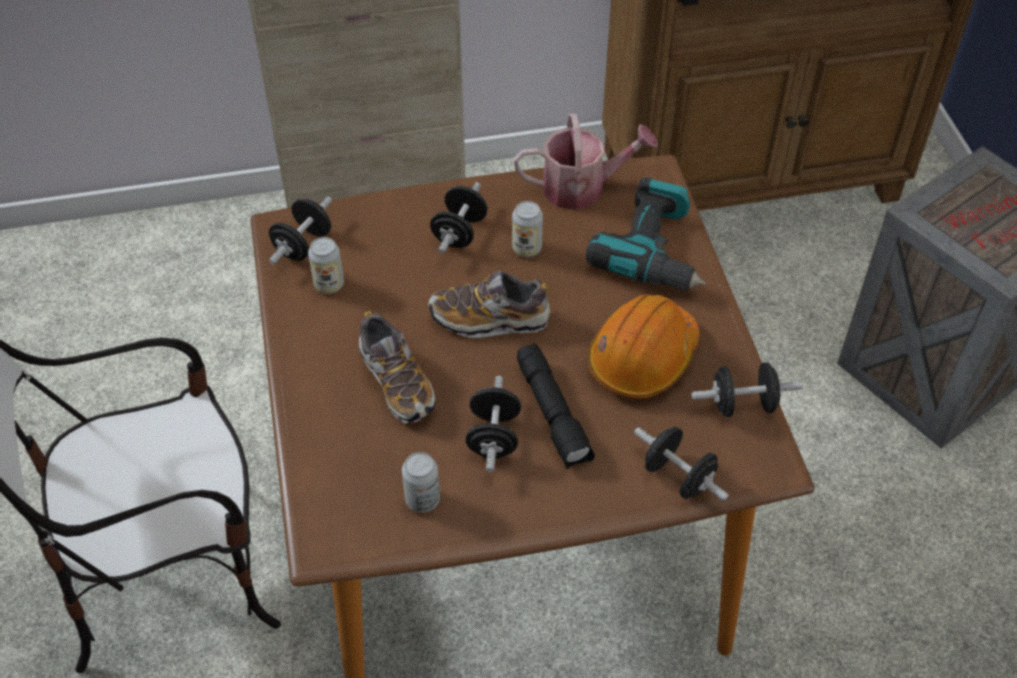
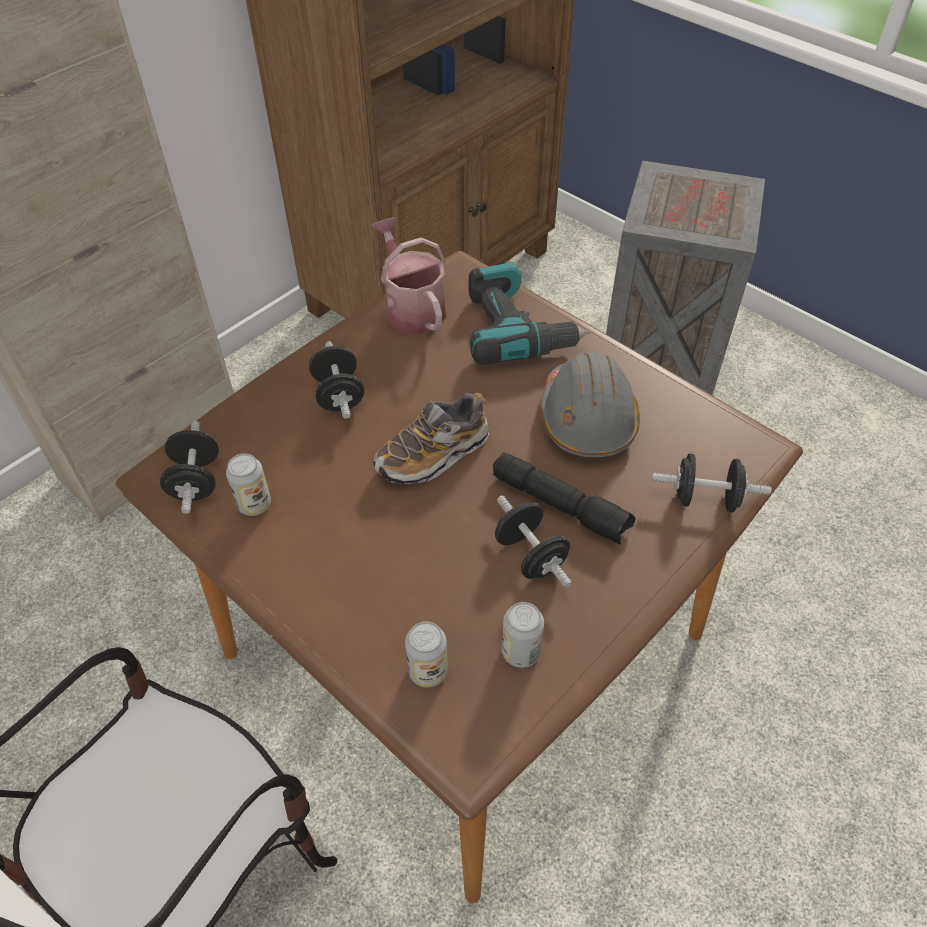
camera: 35 degrees left, 0 degrees up
(397, 382) = (399, 557): shoe -> none
(527, 248) = (410, 379): can -> can (428, 671)
(582, 187) = (411, 307): watering can -> watering can turned 75 degrees counterclockwise
(642, 358) = (587, 418): orange hard hat -> grey hard hat
(743, 404) = (695, 413): black dumbbell -> none

